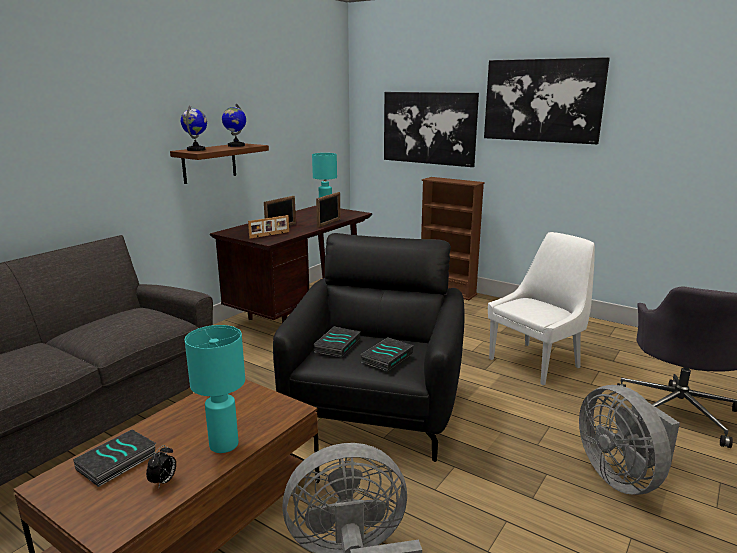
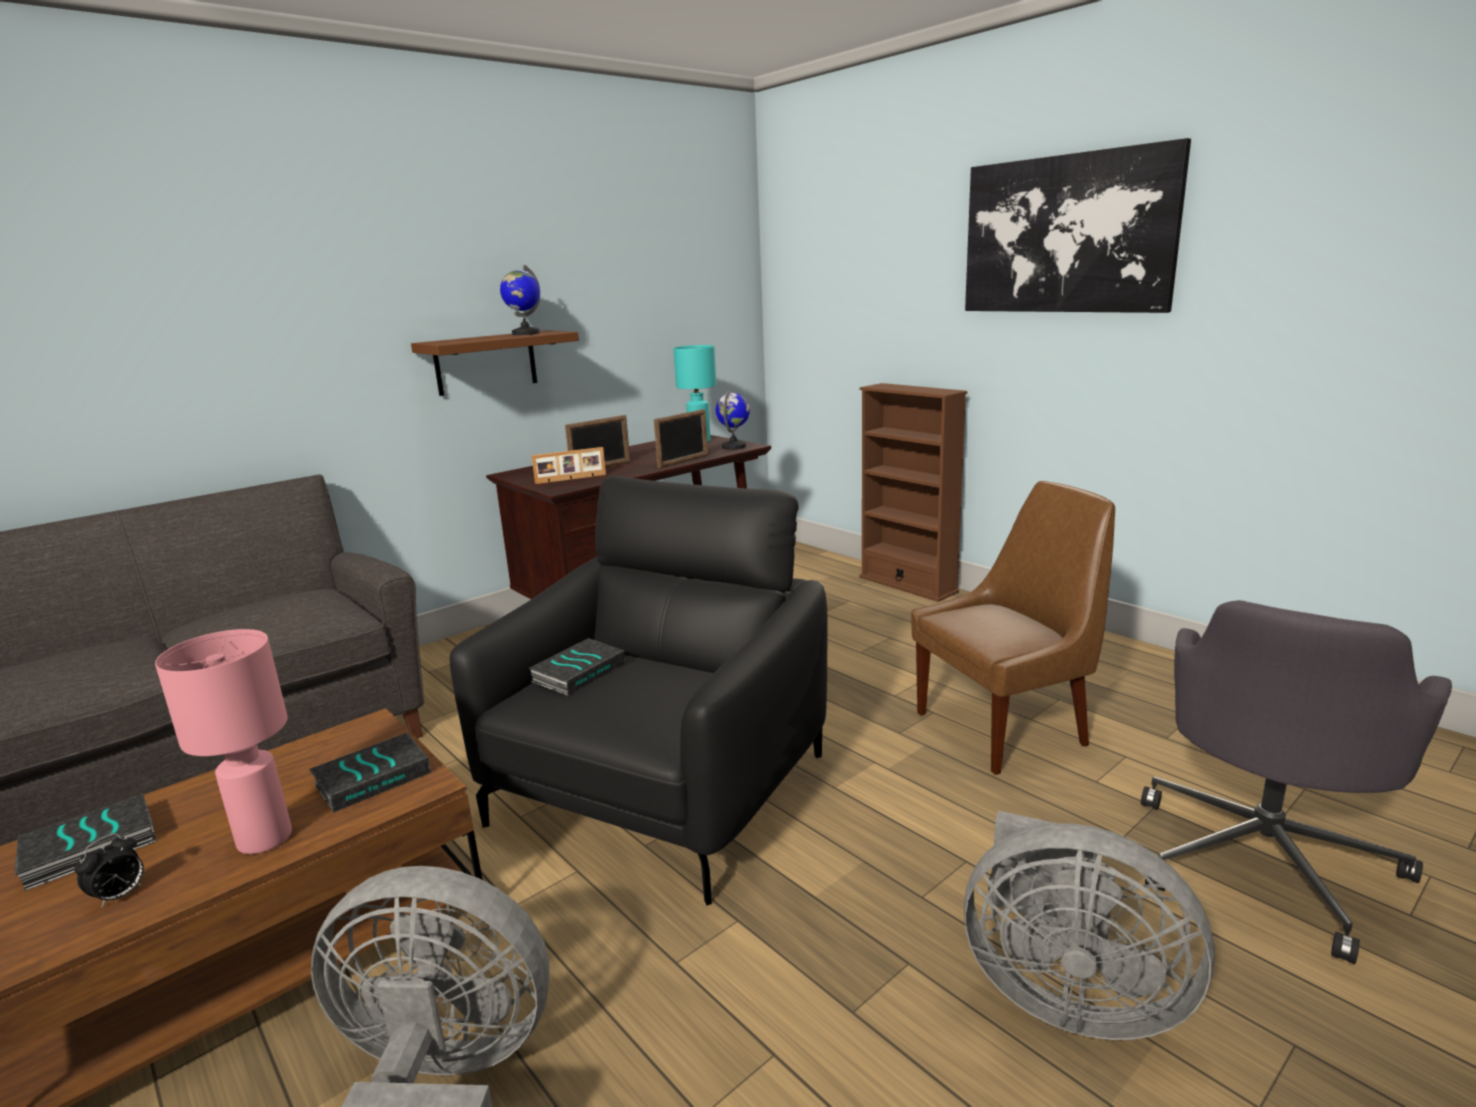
camera: 15 degrees right, 0 degrees up
(196, 150) = (450, 340): globe -> globe (734, 447)
(224, 444) = (266, 838): turquoise table lamp -> pink table lamp
(386, 357) = (643, 702): book -> book (373, 777)
(429, 128) = (879, 298): picture -> none
(536, 362) = (1005, 727): white chair -> brown chair
(622, 477) = (1065, 995): grey fan -> grey fan turned 60 degrees counterclockwise

